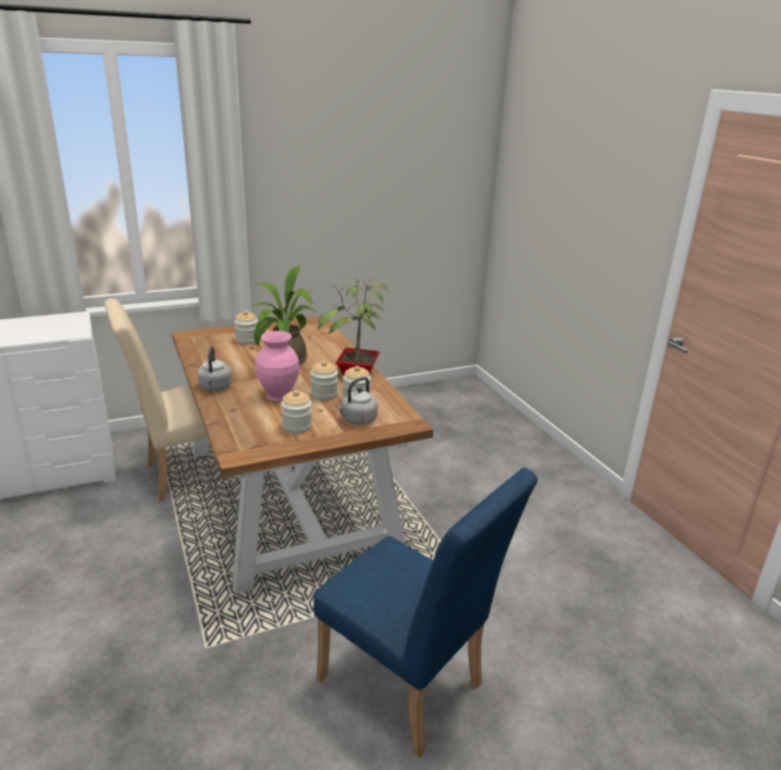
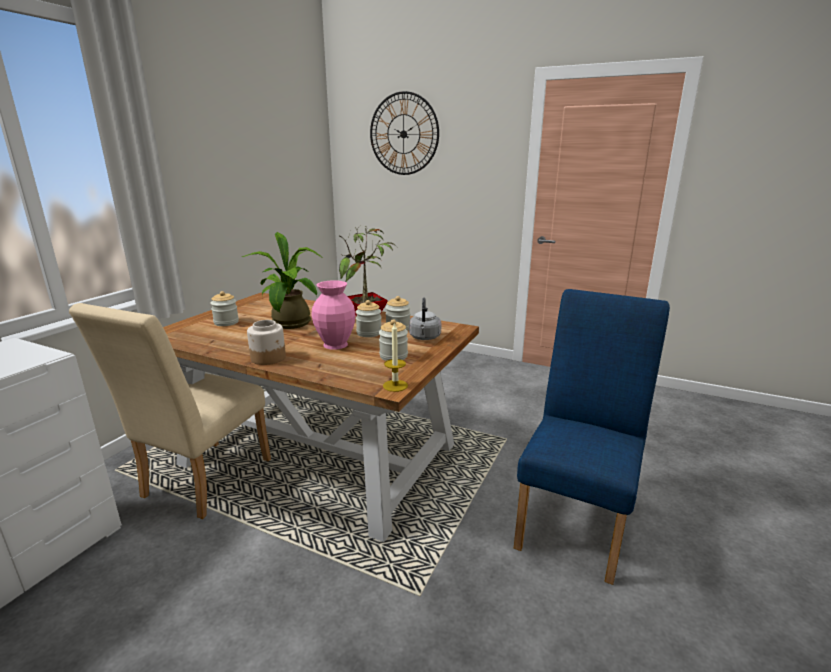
camera: 40 degrees left, 5 degrees down
(215, 387) = (268, 358): grey kettle -> jar
(245, 454) = (395, 385): none -> candle
(409, 689) = (576, 520): blue chair -> blue chair turned 60 degrees counterclockwise
(561, 154) = (403, 134): none -> wall clock

